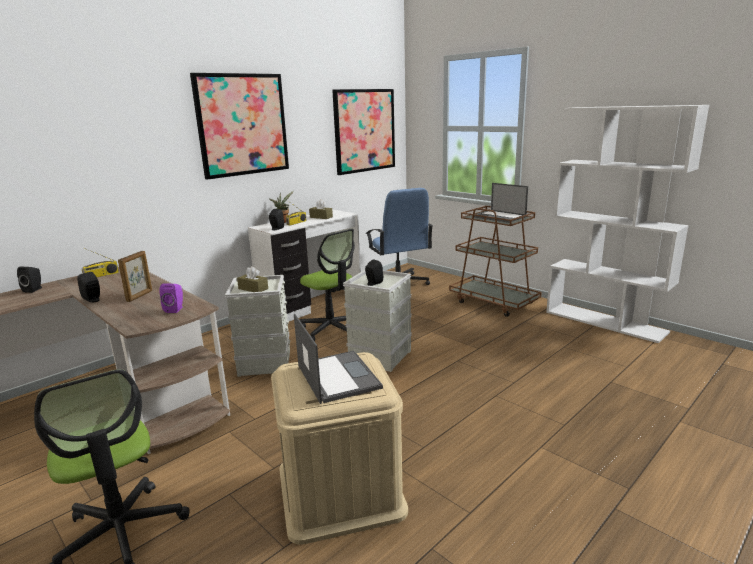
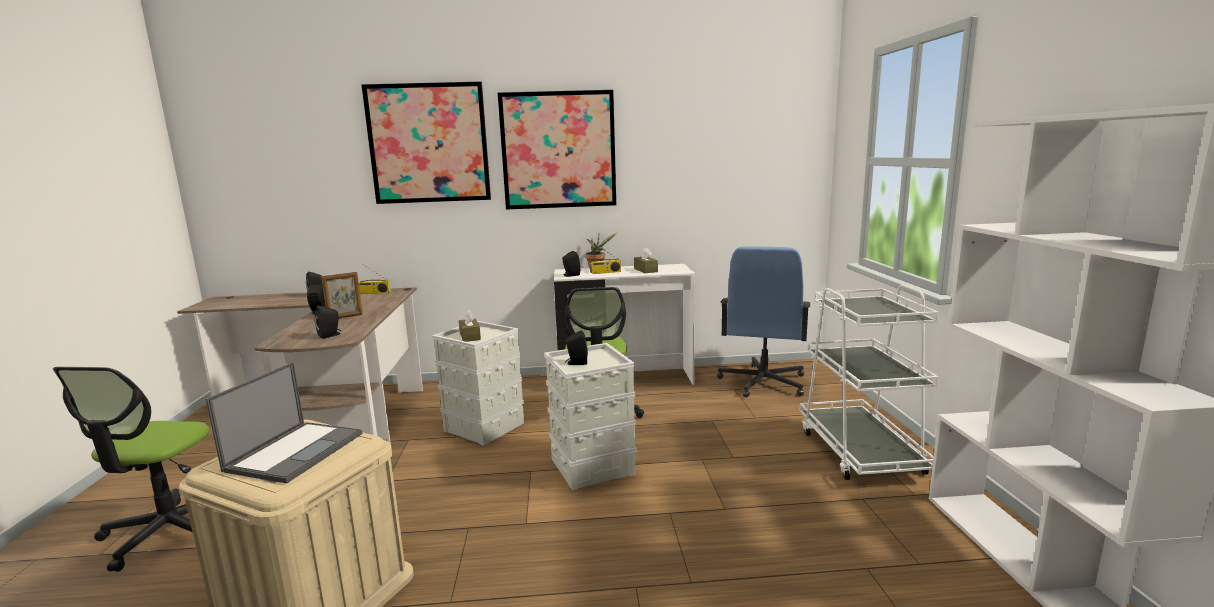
camera: 40 degrees right, 5 degrees down
(175, 309) = (330, 335): purple speaker -> black speaker
(364, 130) = (749, 162): picture -> picture (429, 143)
(494, 302) = (860, 451): brown cart -> white cart
(500, 217) = (876, 310): laptop -> none

